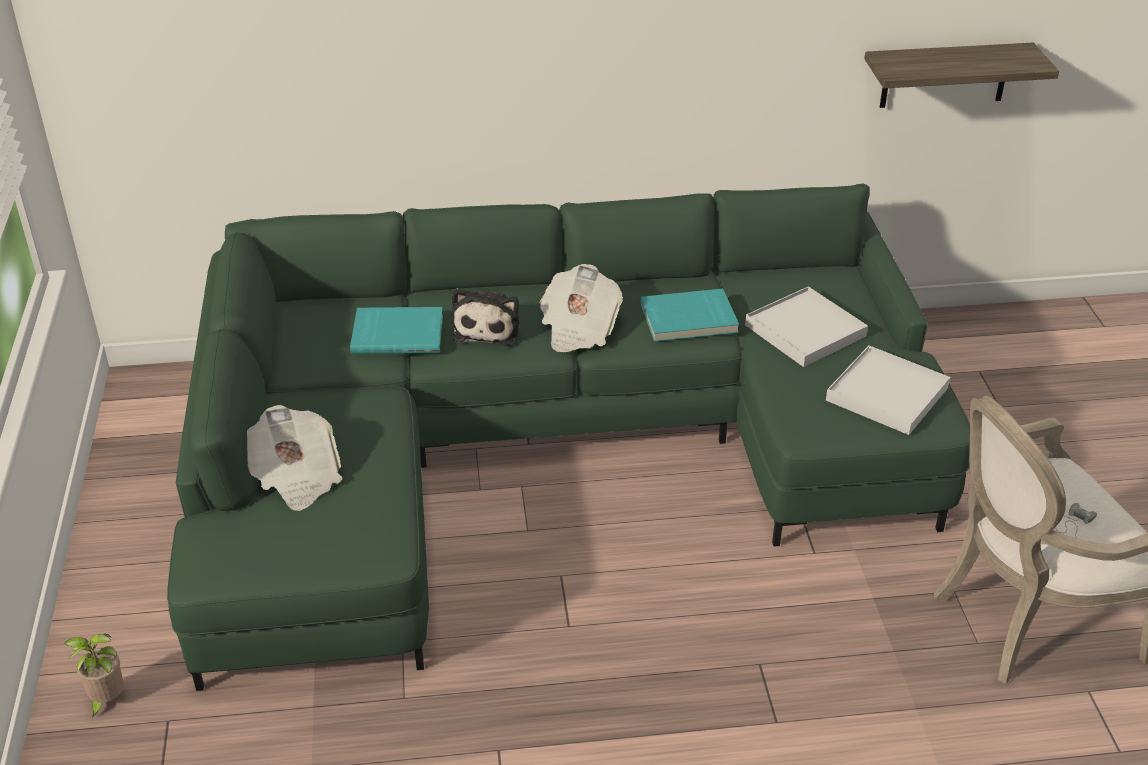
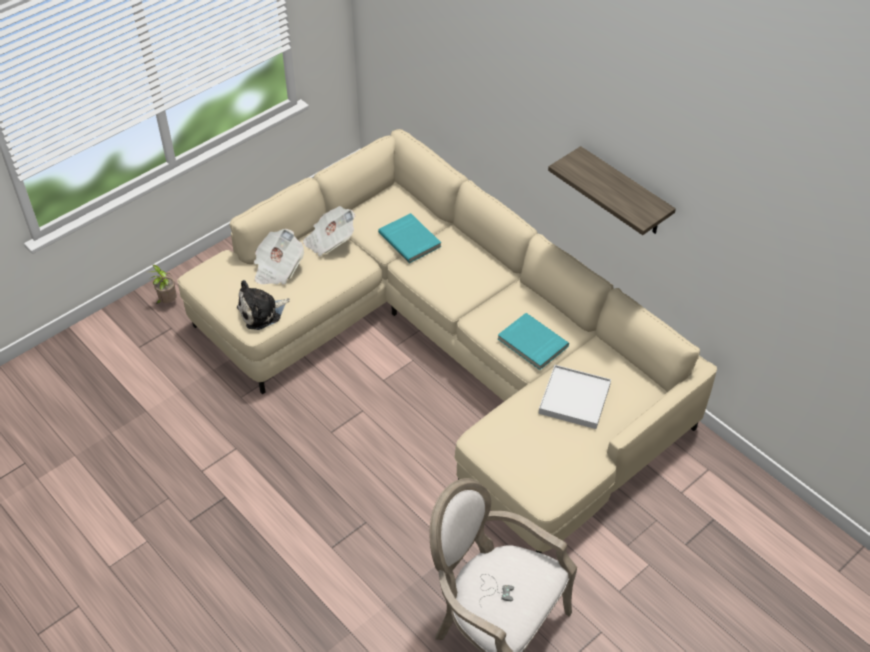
camera: 55 degrees right, 10 degrees up
(488, 327) = (447, 269): plush toy -> plush toy (262, 312)
(543, 448) = (449, 352): green sofa -> beige sofa
(578, 329) = (481, 303): newspaper -> newspaper (329, 241)
(886, 394) = (547, 461): white tray -> none
(945, 75) = (784, 321): shelf -> shelf (624, 193)

